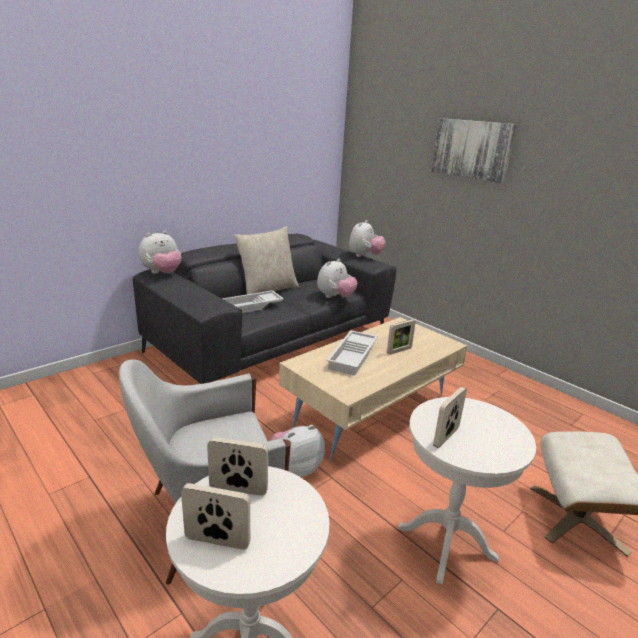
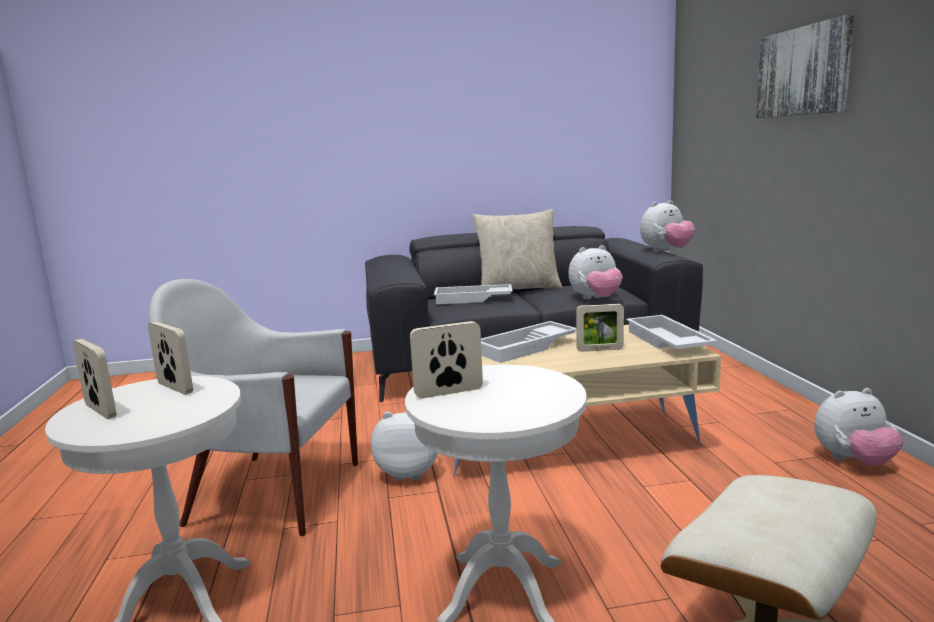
camera: 35 degrees right, 10 degrees down
(162, 273) = (391, 257): plush toy -> plush toy (853, 461)
(426, 337) = (666, 342): none -> white tray

